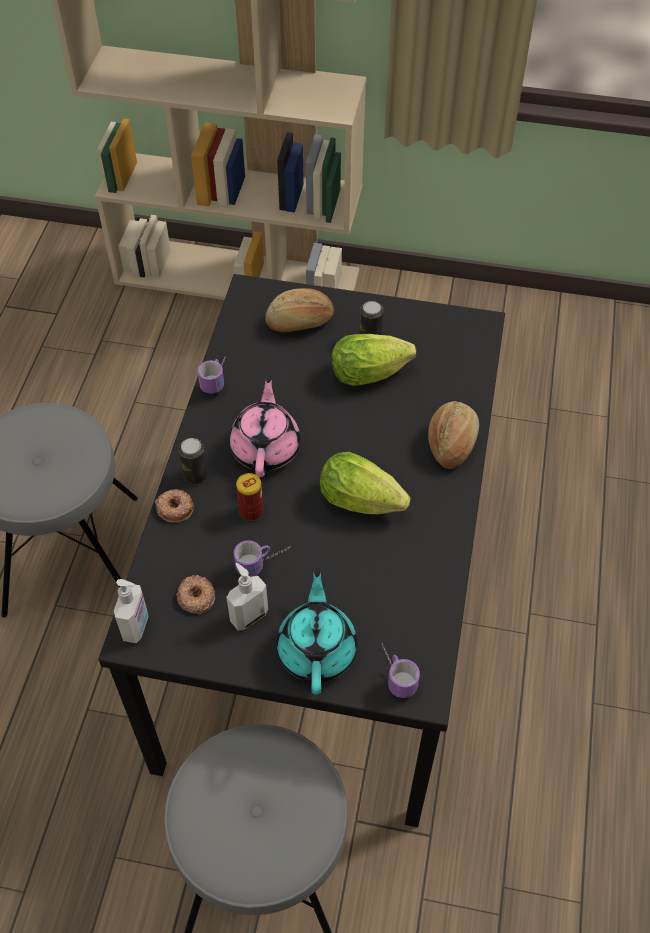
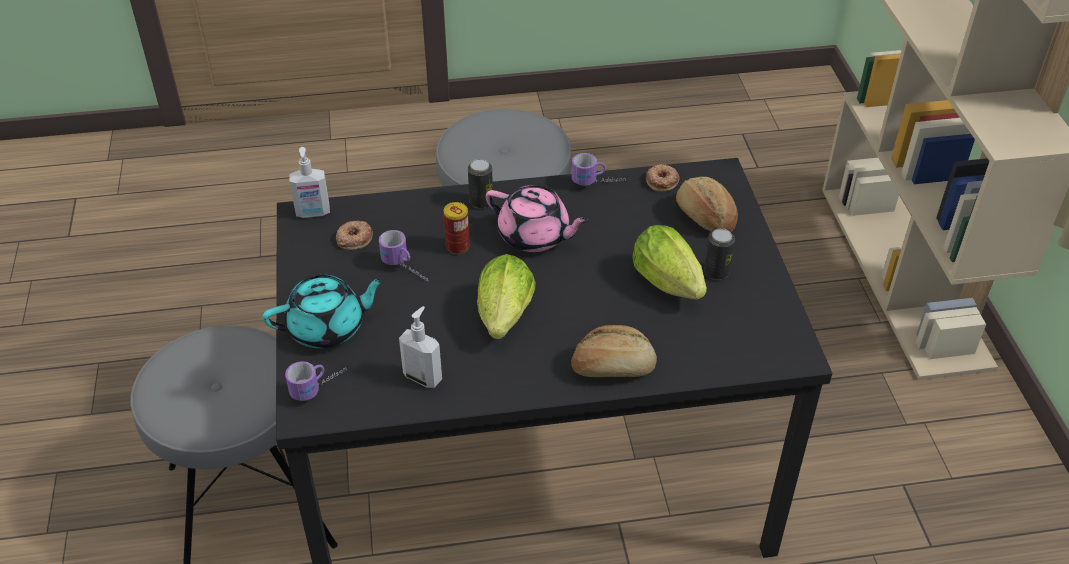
camera: 70 degrees right, 10 degrees down
(175, 507) = (440, 200): donut -> donut (662, 181)
(248, 616) = (347, 275): soap dispenser -> soap dispenser (423, 377)
(266, 447) = (535, 236): pink teapot -> pink teapot turned 45 degrees clockwise

